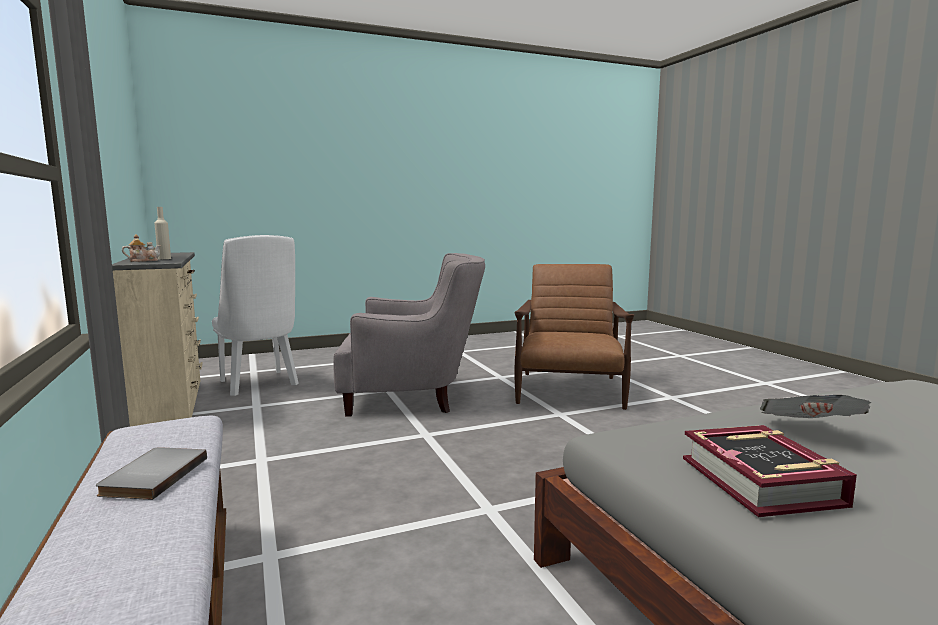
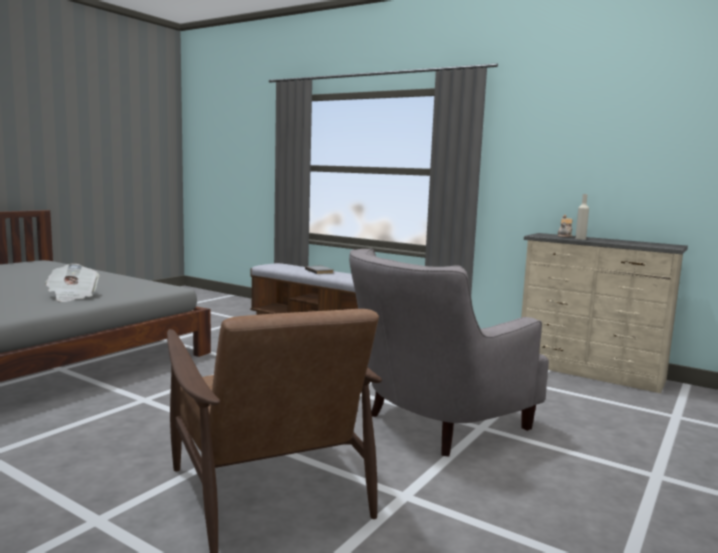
camera: 145 degrees right, 0 degrees up
(260, 385) = (603, 402): white chair -> none
(761, 481) = (115, 282): book -> none

